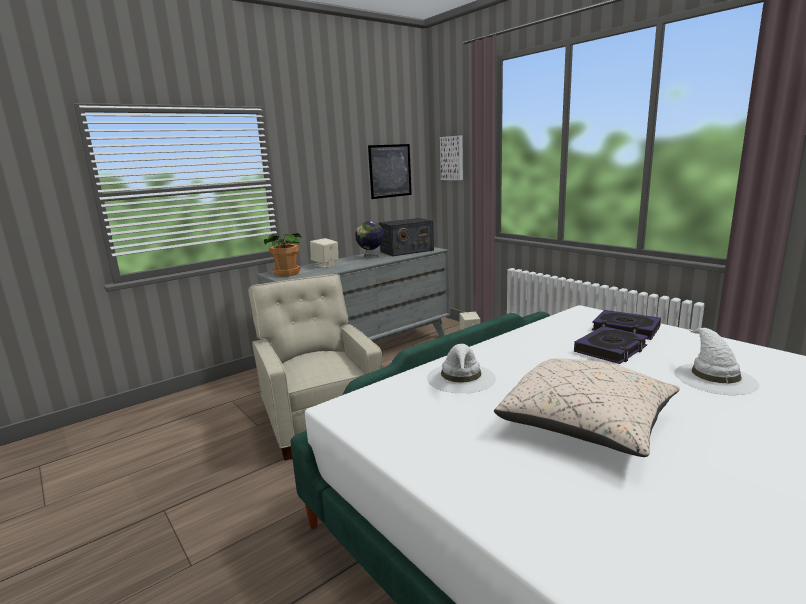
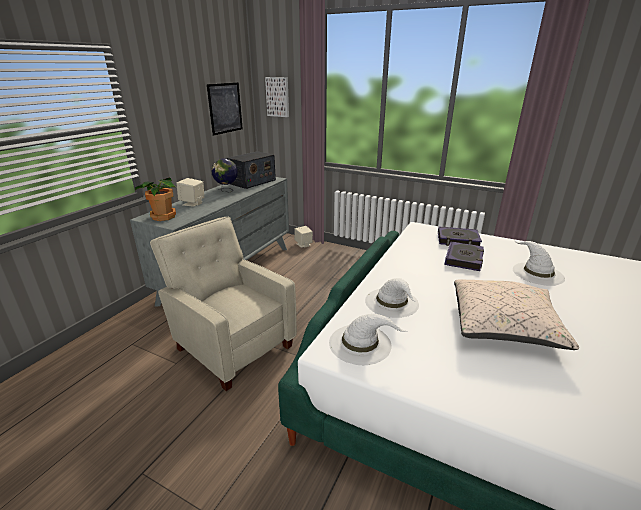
camera: 25 degrees left, 10 degrees up
(383, 408) = (361, 343): none -> white hat

